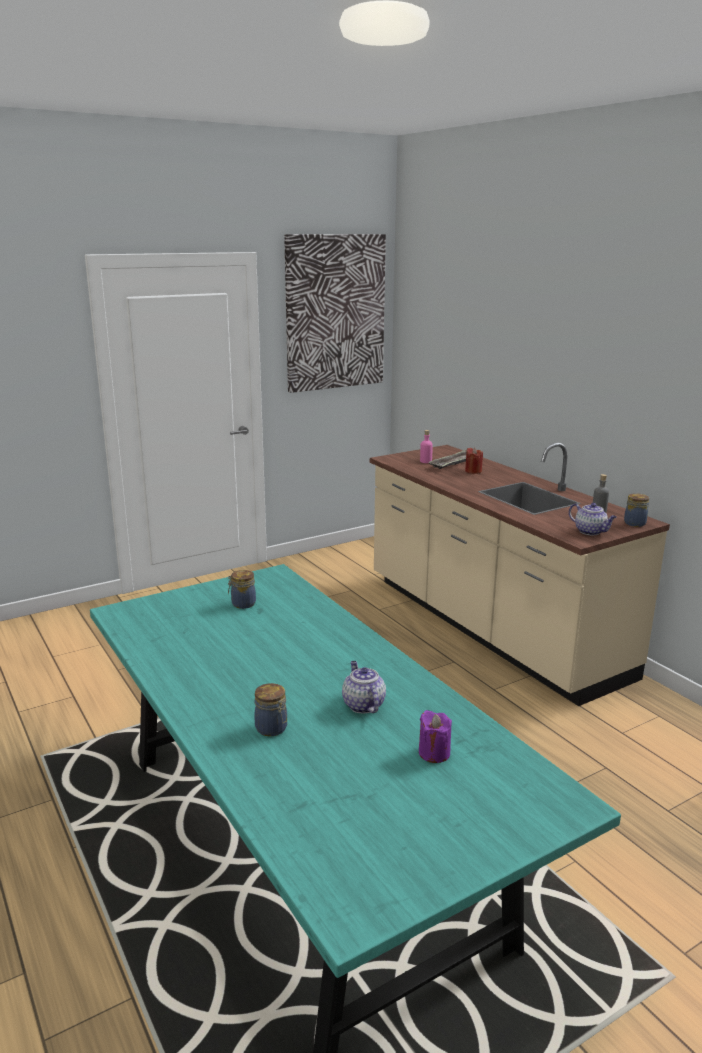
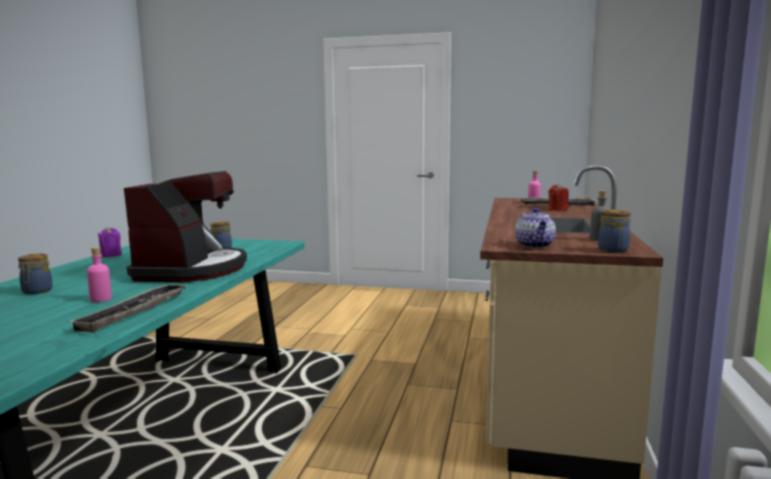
camera: 45 degrees right, 10 degrees down
(316, 641) = (192, 270): none -> coffee machine
(335, 312) = (524, 82): picture -> none
(362, 705) = (101, 299): teapot -> pink bottle
(434, 701) = (134, 312): none -> tray
(434, 753) = (34, 332): purple candle -> purple candle (111, 255)

